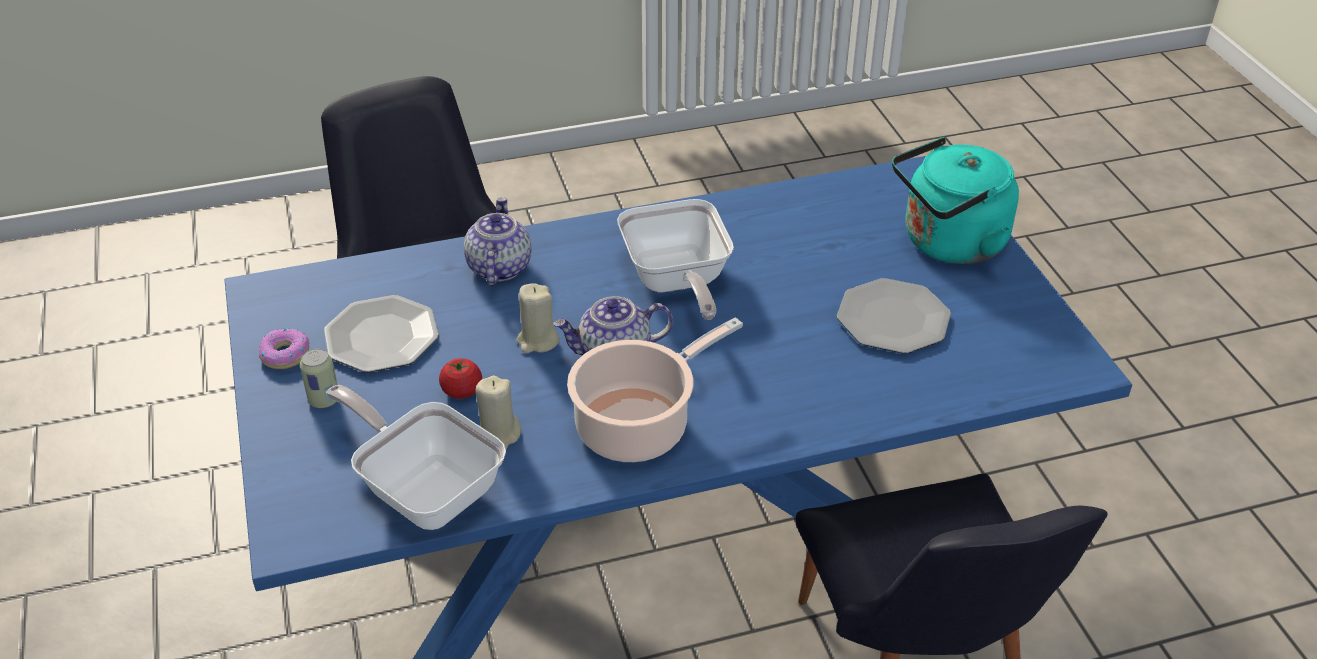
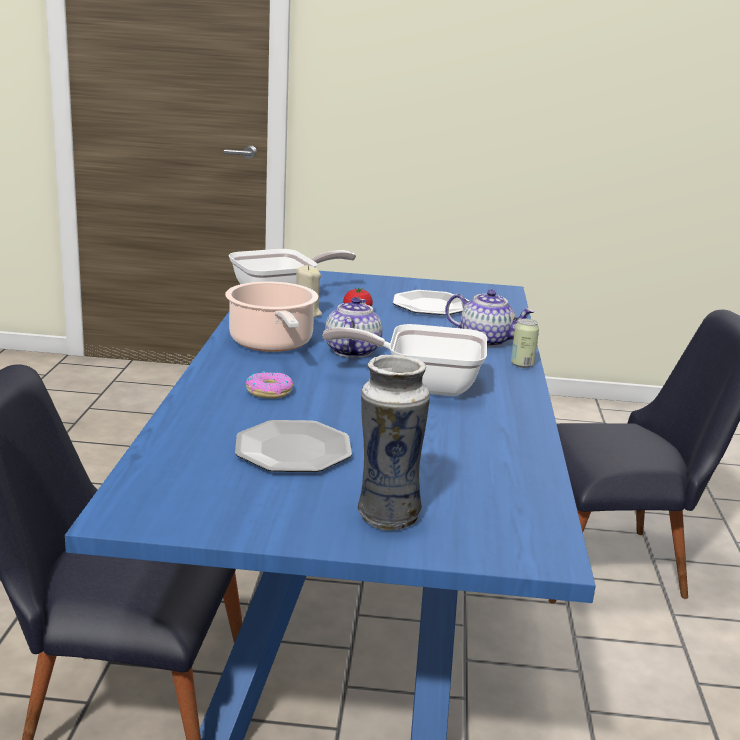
camera: 110 degrees right, 20 degrees down
(285, 354) = (432, 287): donut -> donut (269, 392)
(324, 400) = (382, 289): can -> can (522, 364)
(537, 341) = (389, 336): beige candle -> none
(948, 244) = (387, 515): turquoise kettle -> vase

